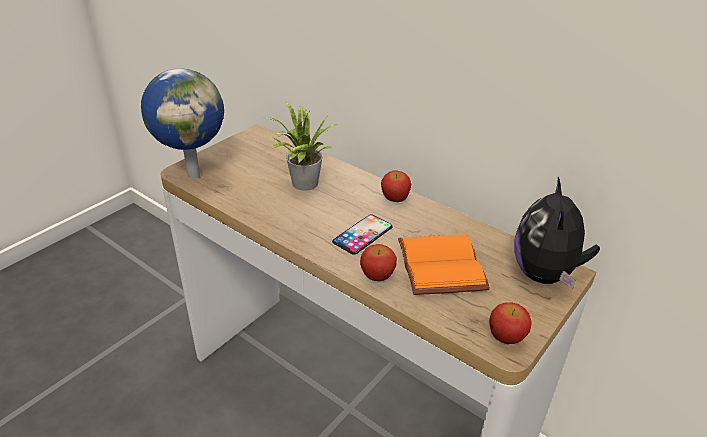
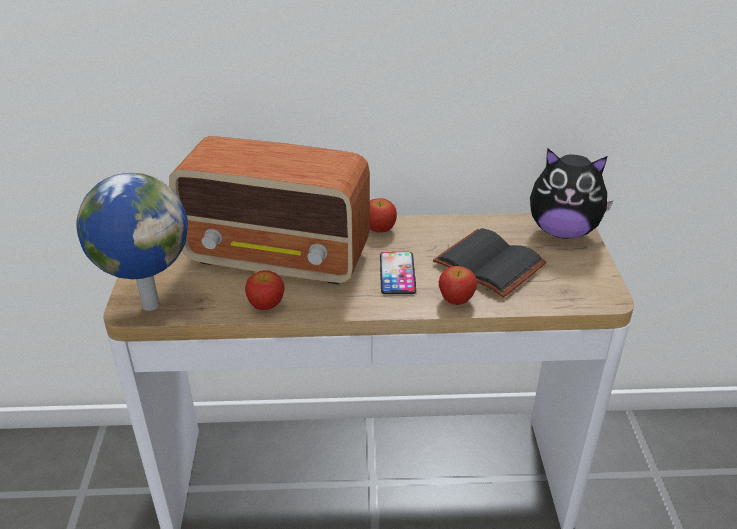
camera: 40 degrees left, 0 degrees up
(302, 184) = (279, 258): potted plant -> radio
(444, 266) = (492, 264): orange book -> black book
(506, 337) = (597, 290): apple -> apple (266, 304)
(545, 274) = (562, 231): plush toy -> plush toy turned 45 degrees counterclockwise

